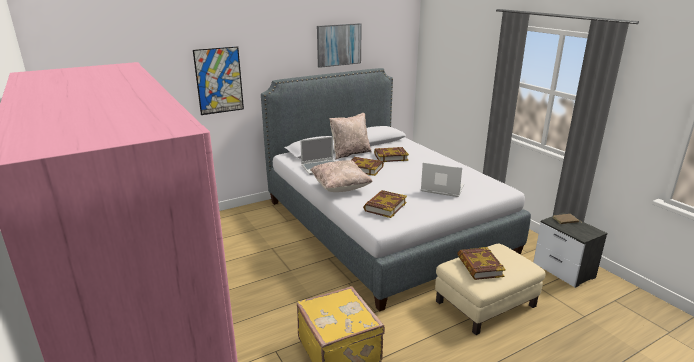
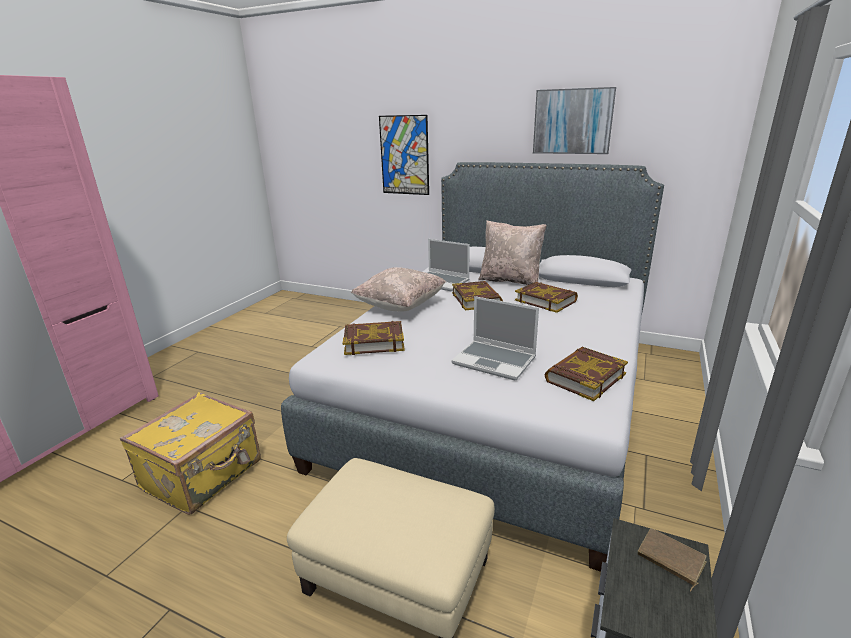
camera: 55 degrees right, 0 degrees up
(441, 189) = (495, 361): laptop -> laptop turned 135 degrees clockwise
(479, 266) = (365, 495): book -> book (584, 377)

